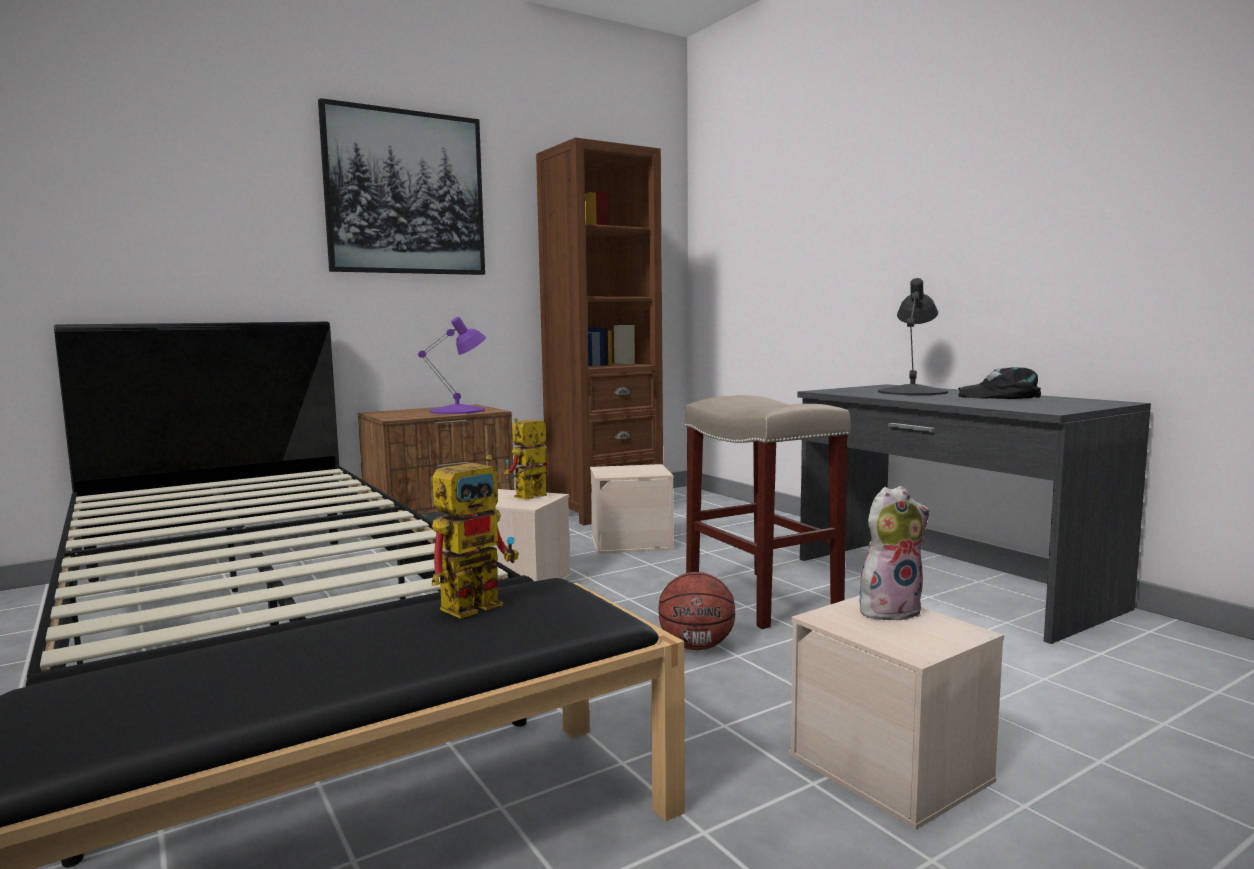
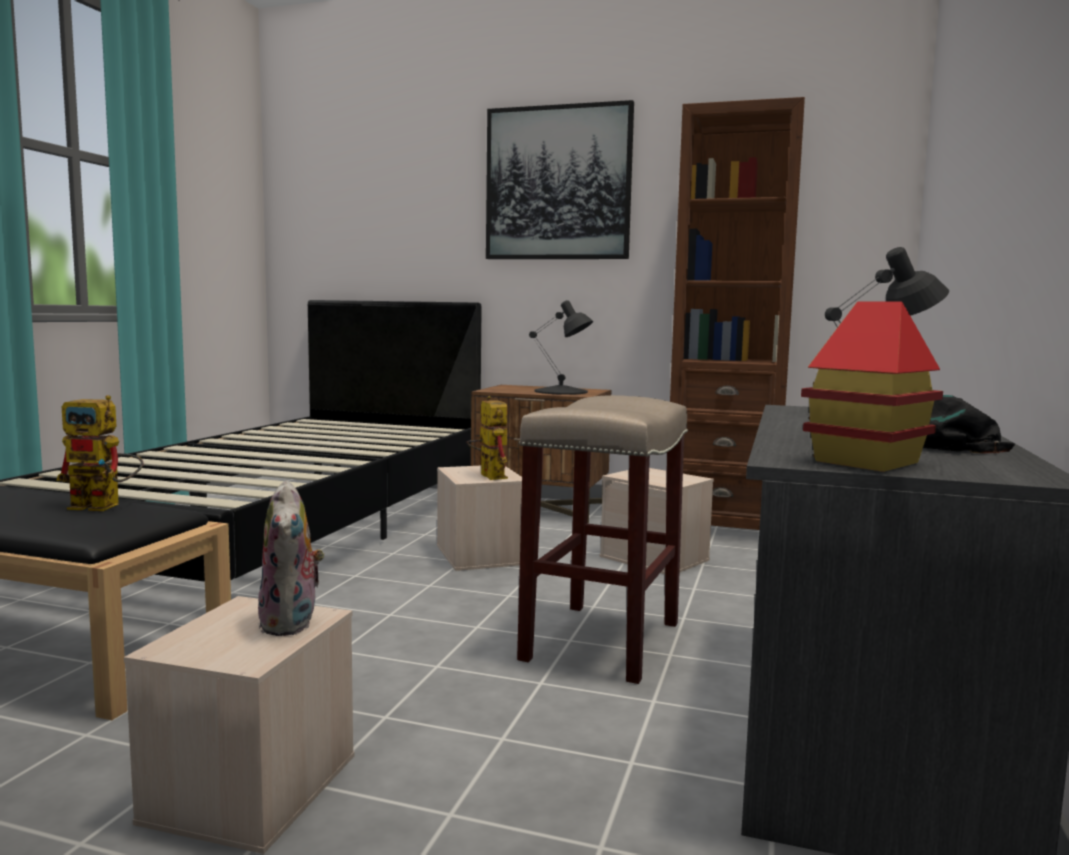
camera: 50 degrees right, 0 degrees up
(458, 410) = (561, 391): purple table lamp -> black table lamp
(526, 498) = (488, 475): toy robot -> toy robot turned 60 degrees clockwise
(697, 646) = (435, 646): basketball -> none
(889, 610) = (292, 623): plush toy -> plush toy turned 45 degrees clockwise
(1060, 406) = (866, 462): none -> toy house

